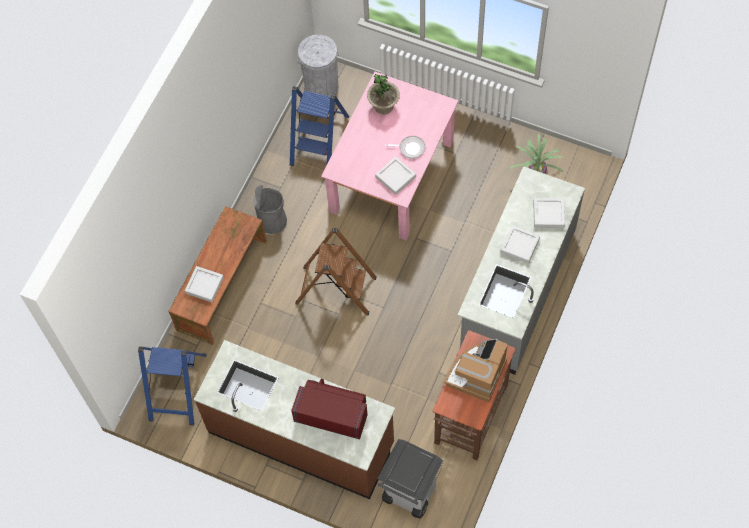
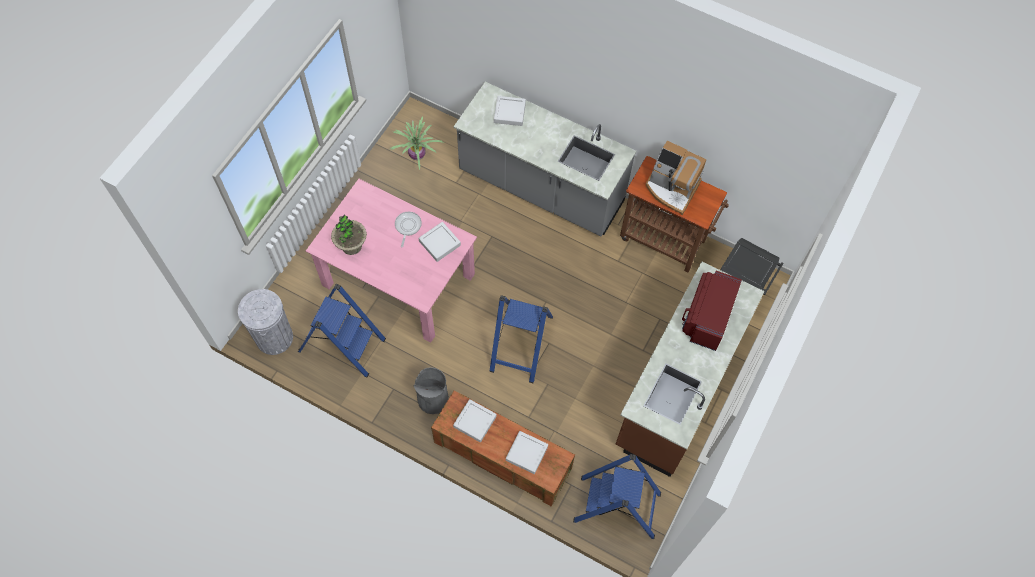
camera: 90 degrees left, 0 degrees up
(335, 289) = (521, 344): brown step ladder -> blue step ladder
(520, 246) = (540, 139): grey tray -> grey tray (475, 421)

